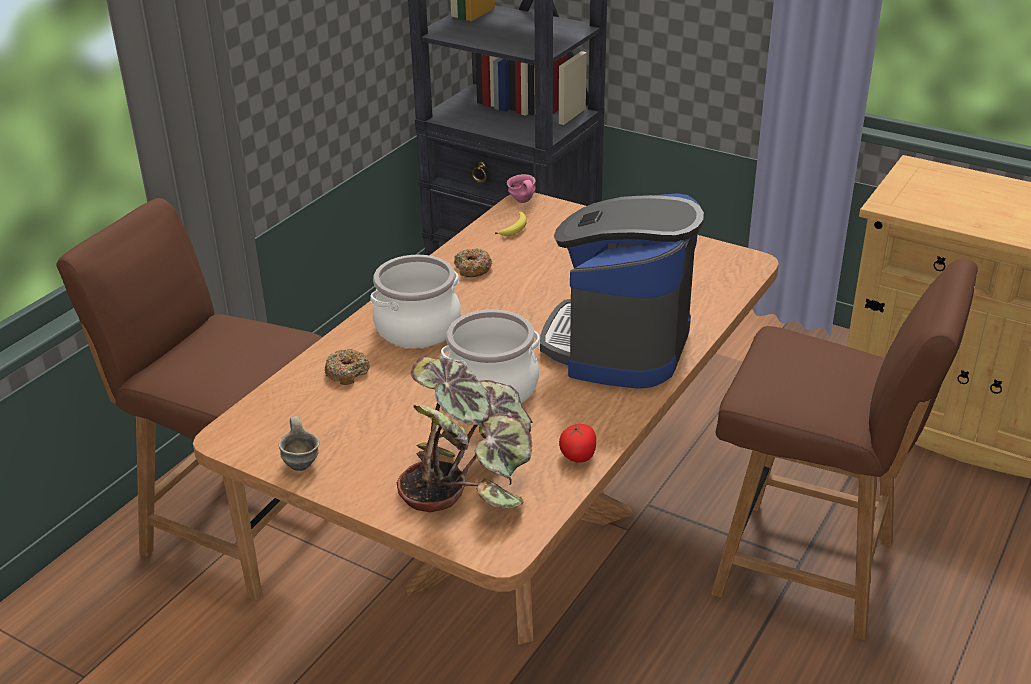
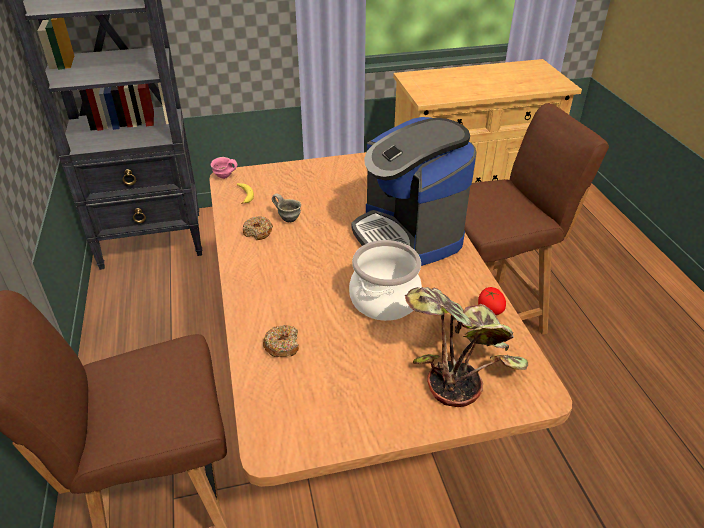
camera: 45 degrees left, 5 degrees up
(303, 462) = (350, 428): grey mug -> grey mug (288, 218)
(418, 328) = (283, 288): cooking pot -> none

